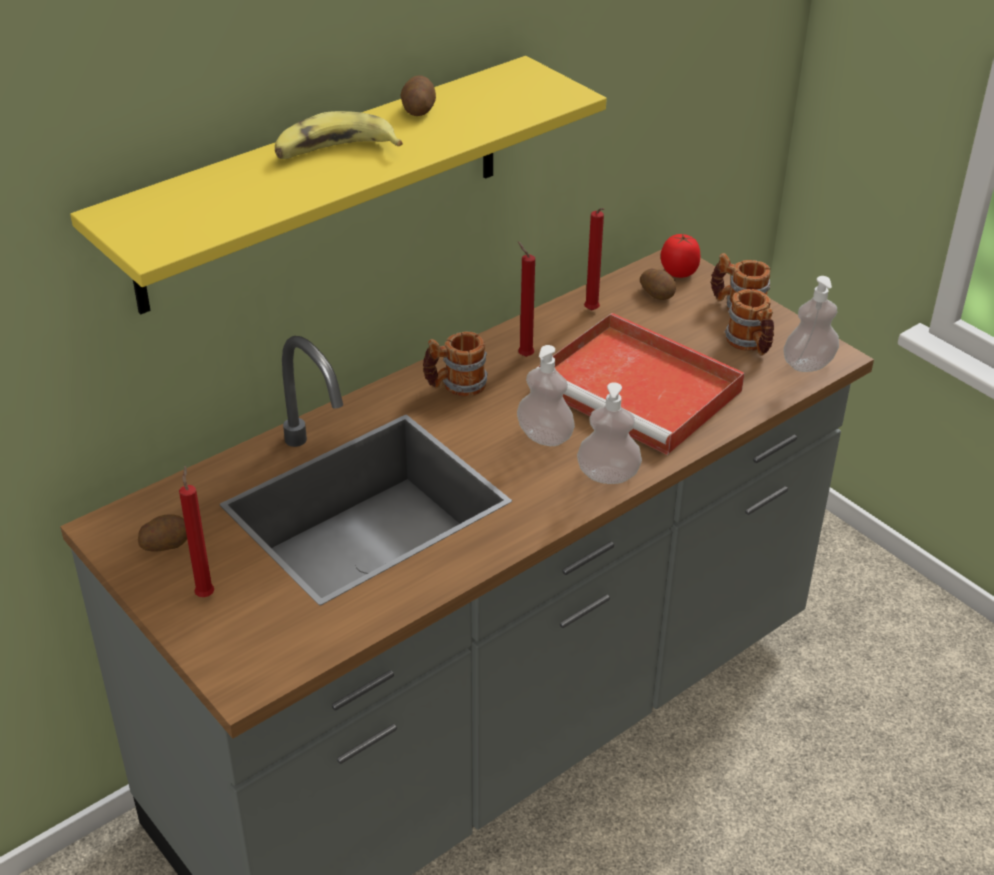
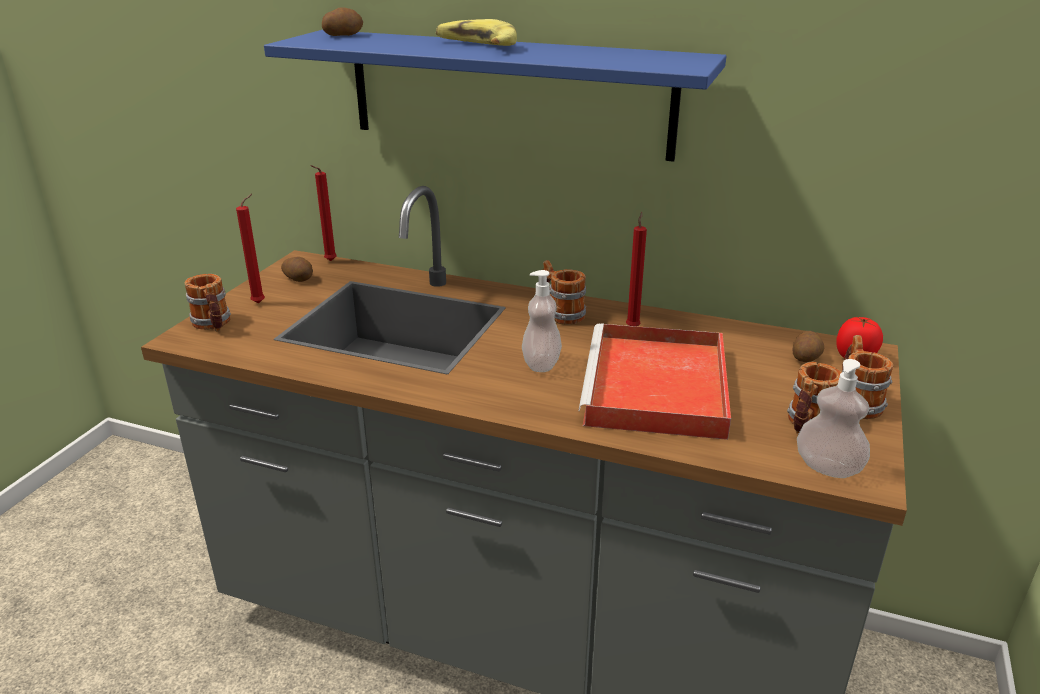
camera: 60 degrees right, 10 degrees down
(230, 648) = (213, 325): none -> mug
(323, 184) = (508, 93): yellow shelf -> blue shelf
(418, 110) = (575, 49): potato -> potato (343, 35)
(592, 312) = (732, 337): red candle -> red candle (329, 261)
(608, 475) = (522, 405): soap dispenser -> none

